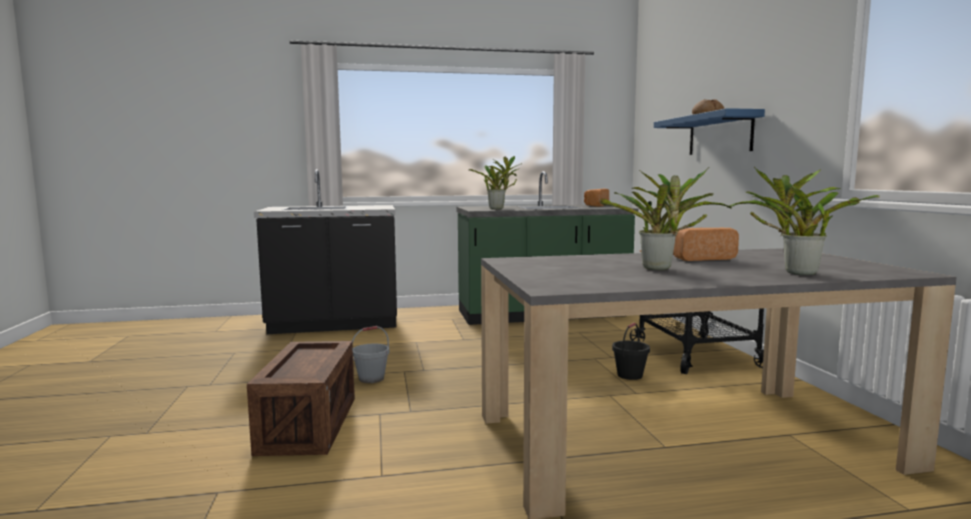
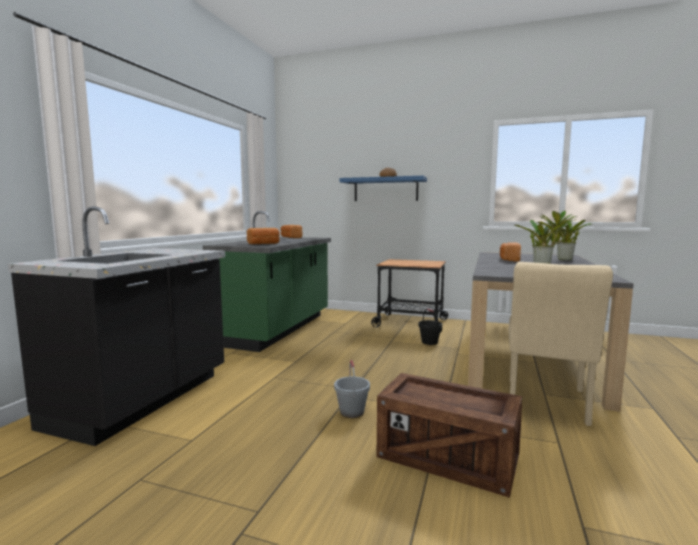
camera: 60 degrees left, 0 degrees up
(494, 463) = (546, 404): none -> beige chair
(498, 208) = (264, 244): potted plant -> bread

